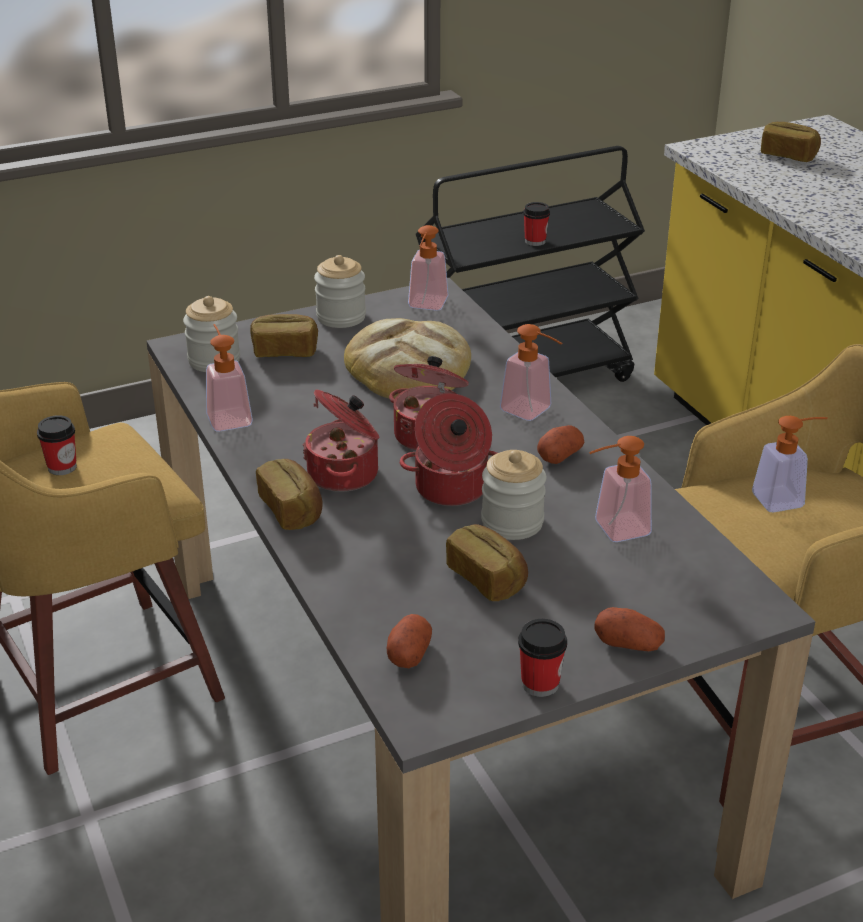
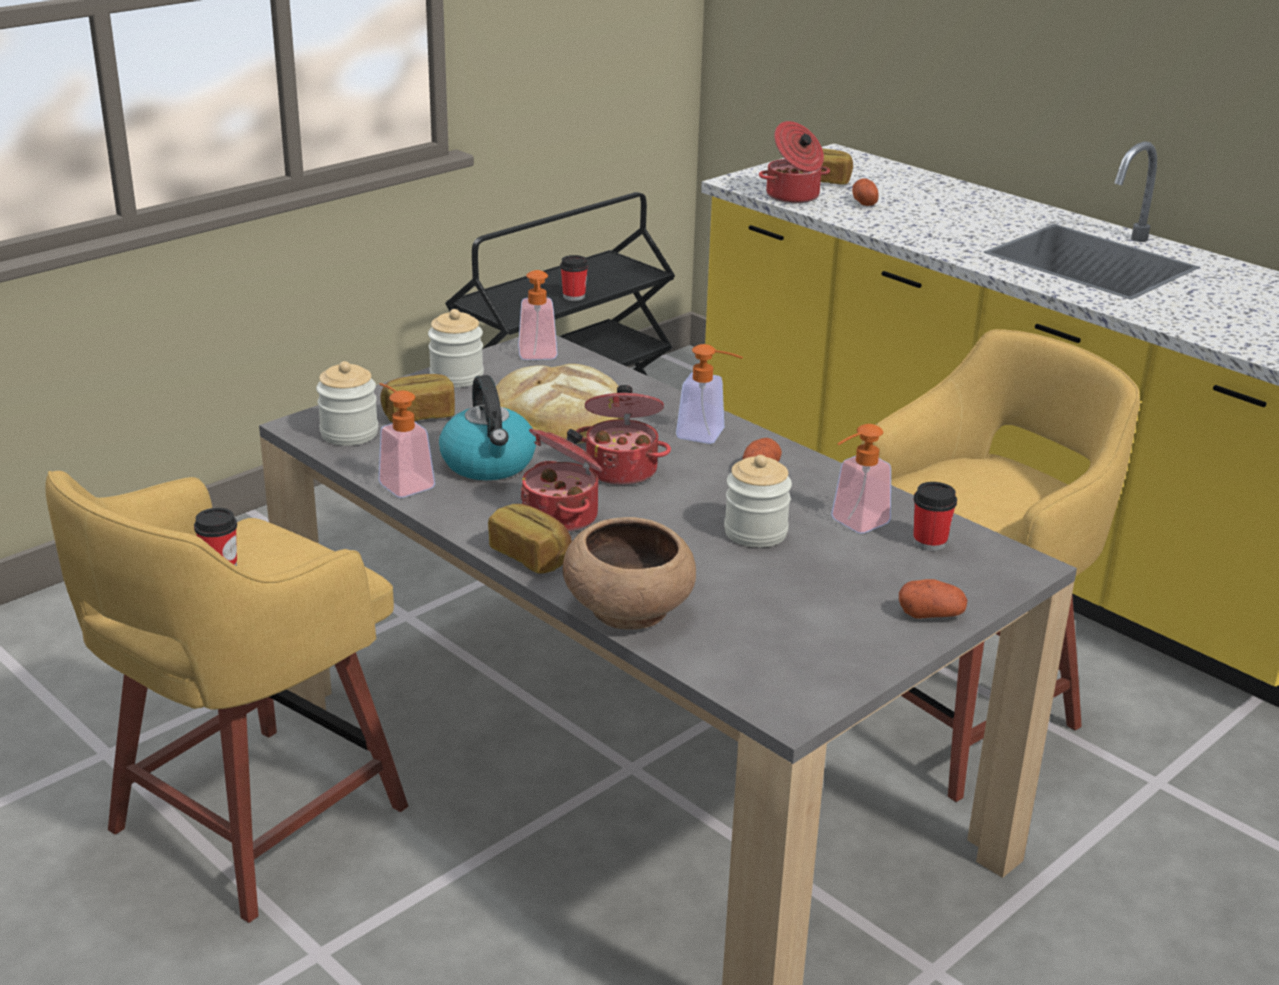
camera: 20 degrees left, 5 degrees down
(314, 409) = (489, 464): none -> kettle
(345, 581) = (629, 609): none -> brown bowl
(409, 653) = (736, 659): potato -> potato (864, 202)
(451, 489) = (677, 513): cooking pot -> cooking pot (793, 196)
(488, 578) = (766, 583): bread -> none
(540, 684) = (875, 661): cup -> cup (929, 542)
(786, 499) = (963, 484): soap dispenser -> none

